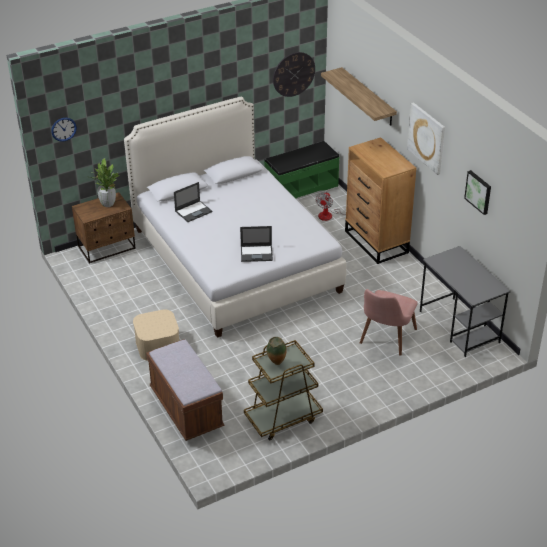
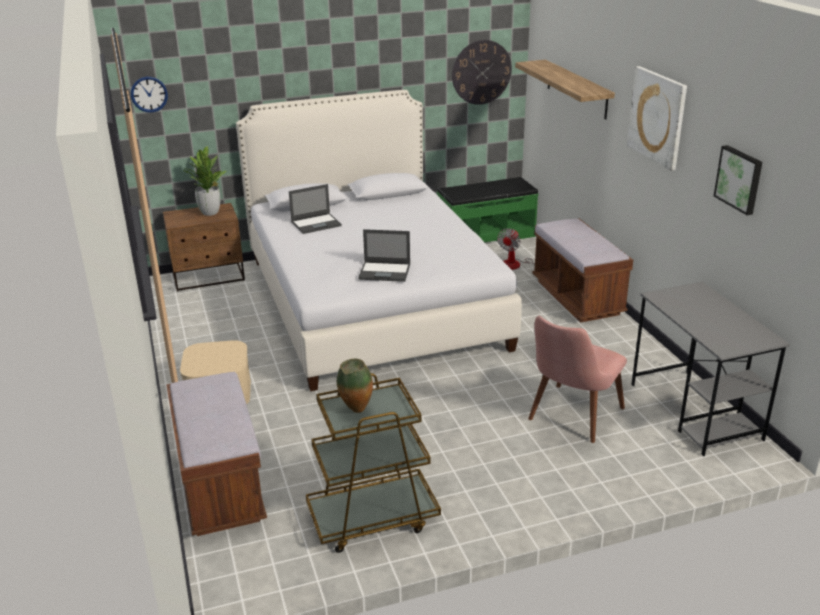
camera: 10 degrees right, 10 degrees down
(376, 242) = (577, 297): brown dresser -> brown bench

